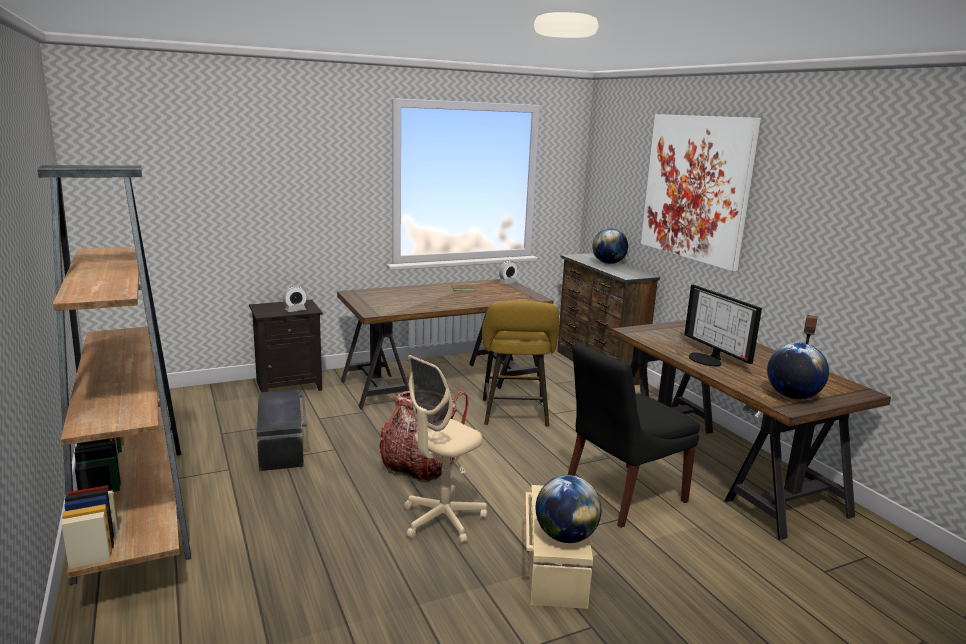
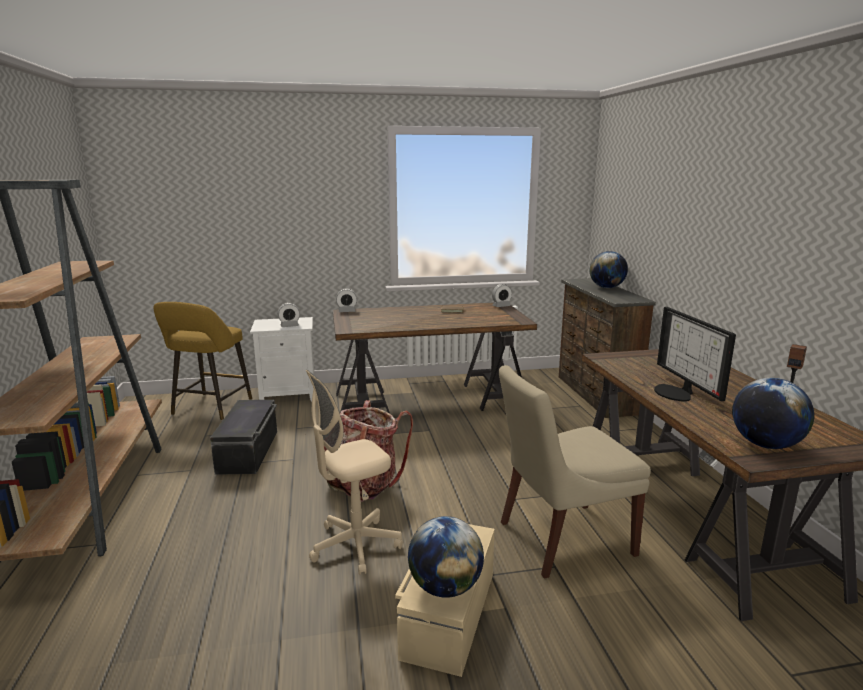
camera: 15 degrees right, 0 degrees up
(290, 385) = (289, 395): black nightstand -> white nightstand
(354, 292) = (347, 311): none -> alarm clock
(515, 415) = (484, 439): yellow stool -> yellow stool (210, 408)
(621, 496) = (561, 539): black chair -> beige chair
(696, 188) = (692, 202): picture -> none

